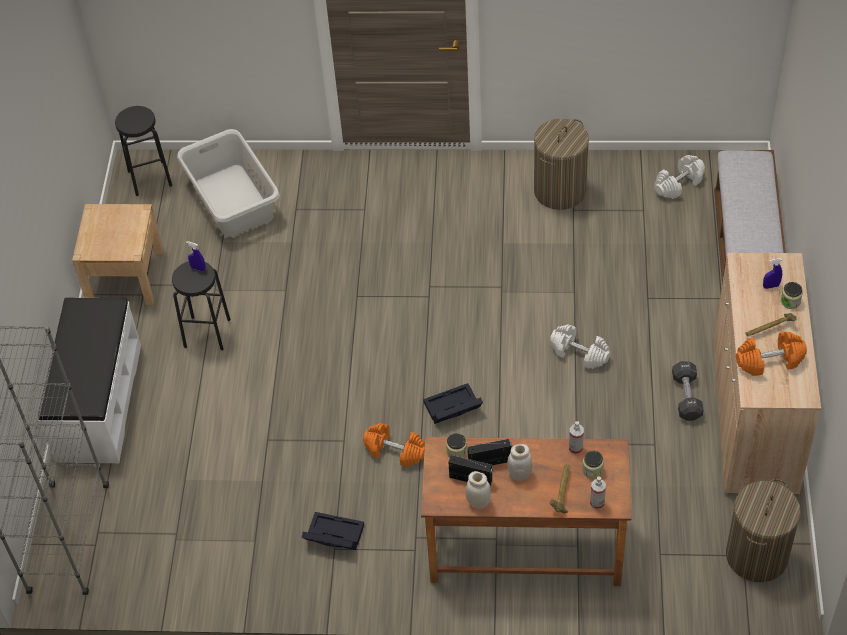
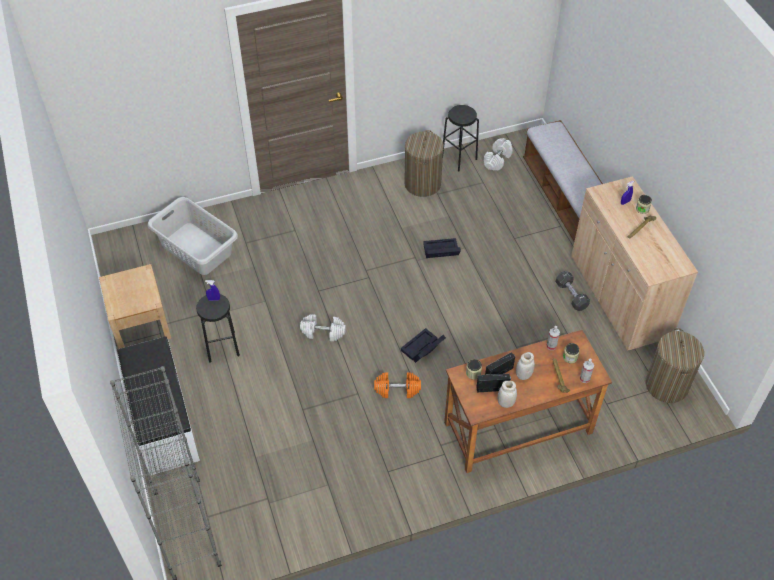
camera: 25 degrees left, 0 degrees up
(150, 178) = (126, 249): black stool -> black stool (459, 158)
(332, 536) = (382, 463): black storage box -> black storage box (440, 252)
(579, 353) = (488, 287): white dumbbell -> white dumbbell (323, 332)
(769, 361) = (650, 250): orange dumbbell -> none

